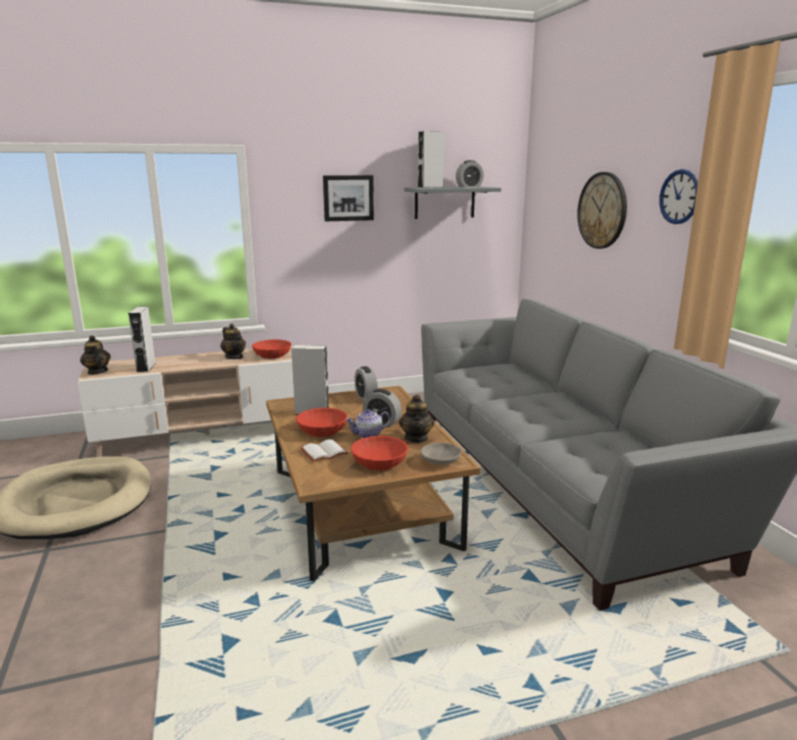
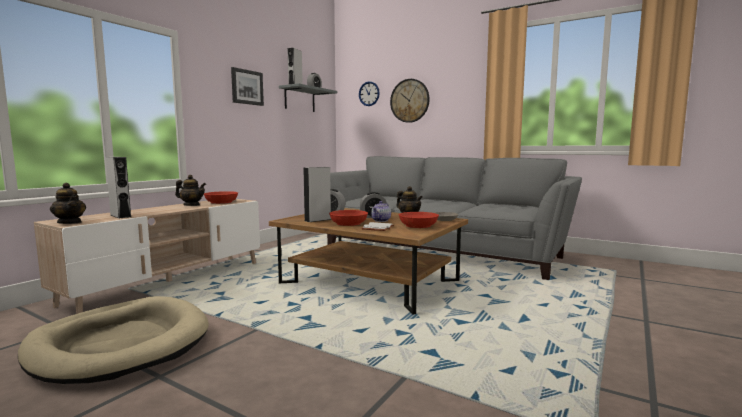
camera: 40 degrees left, 10 degrees down
(97, 372) = (70, 222): teapot -> teapot turned 150 degrees counterclockwise
(679, 197) = (467, 85): wall clock -> wall clock (369, 93)

